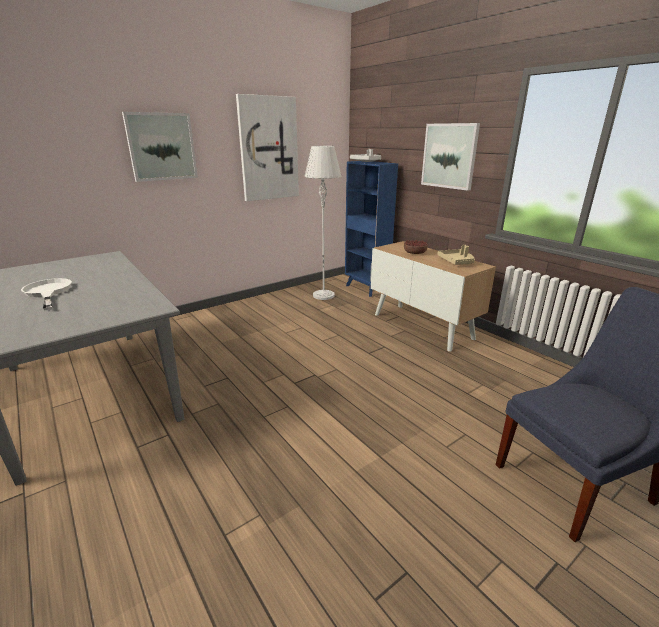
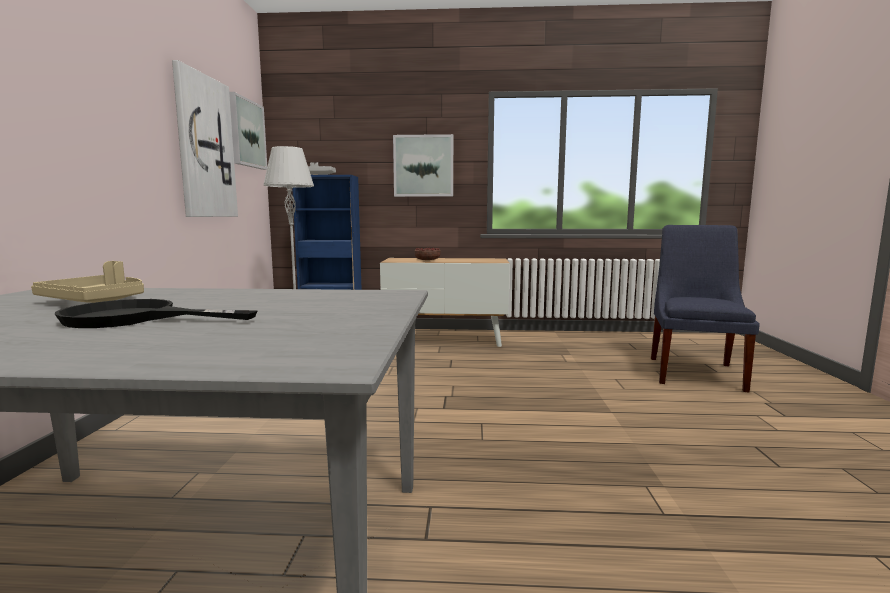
camera: 50 degrees left, 15 degrees down
(48, 292) = (136, 318): white frying pan -> black frying pan
(161, 147) = (86, 107): picture -> picture (247, 133)
(456, 262) = (475, 259): beige tray -> beige tray (96, 301)

